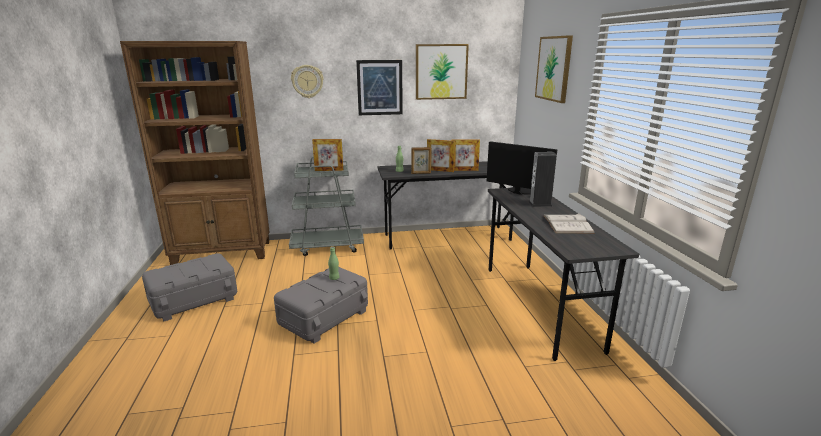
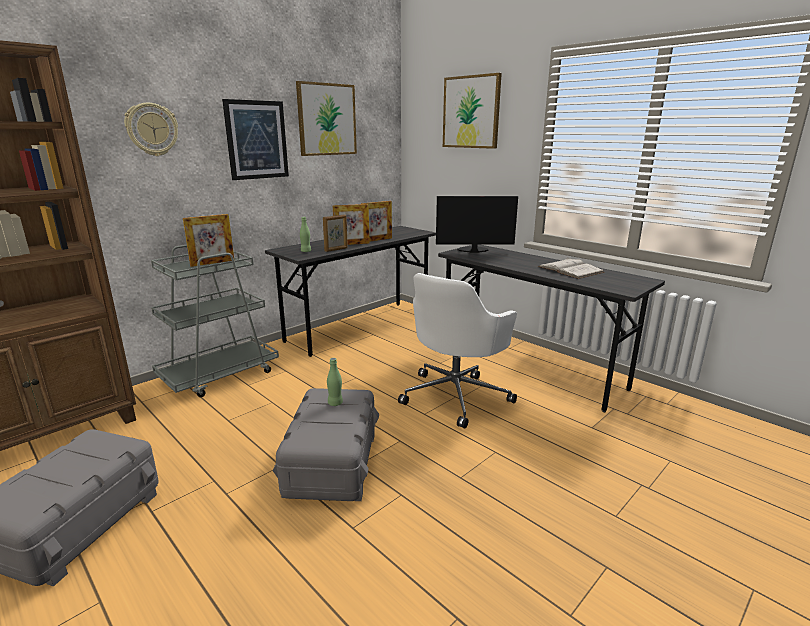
camera: 35 degrees left, 0 degrees up
(451, 306) = (456, 395): none -> white office chair
(540, 204) = (513, 258): speaker -> none

